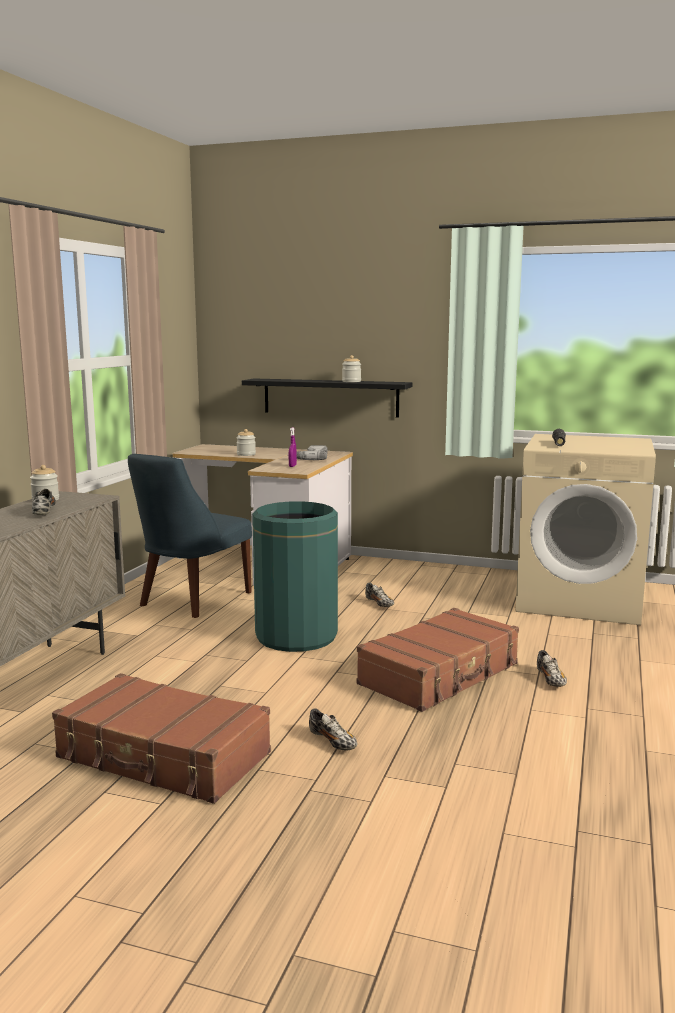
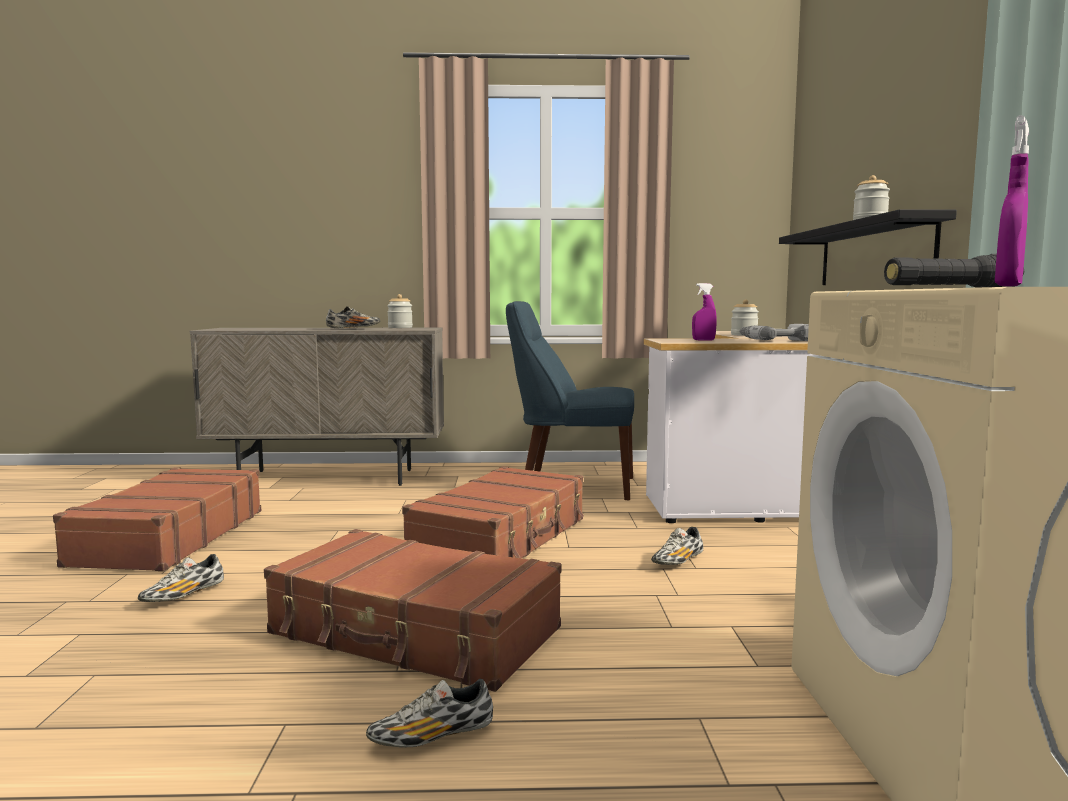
camera: 70 degrees right, 5 degrees down
(296, 636) = (502, 538): green trash can -> brown suitcase
(642, 453) = (1008, 286): none -> purple spray bottle

